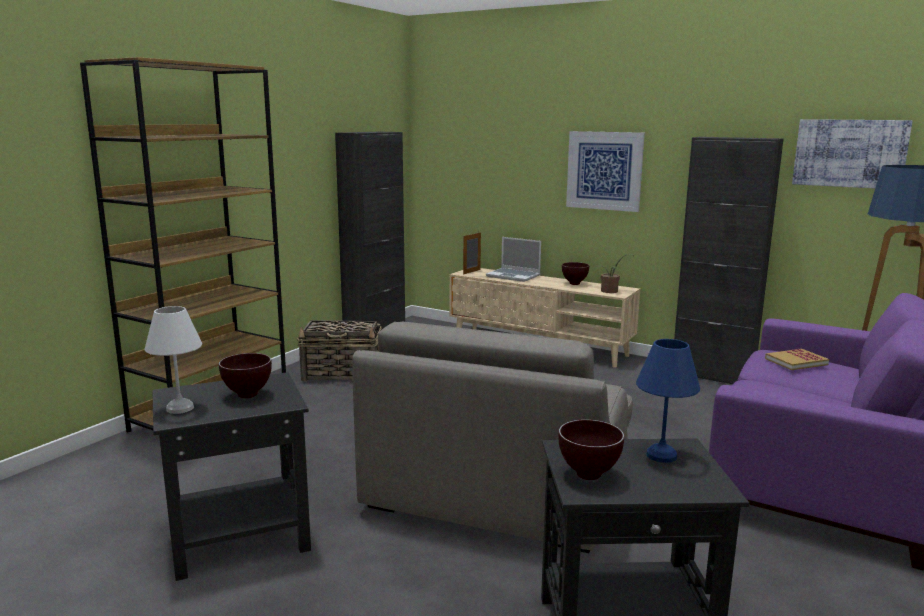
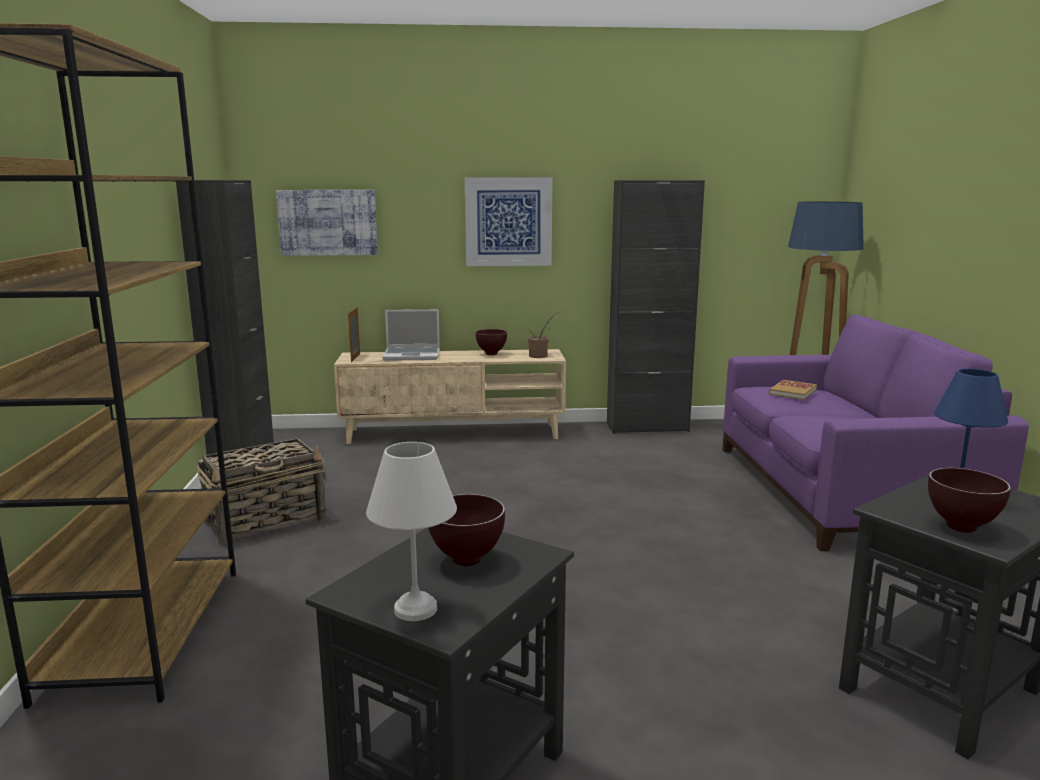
camera: 35 degrees left, 0 degrees up
(498, 488) = (639, 595): grey armchair -> none
(849, 153) = (749, 193): picture -> picture (328, 222)

